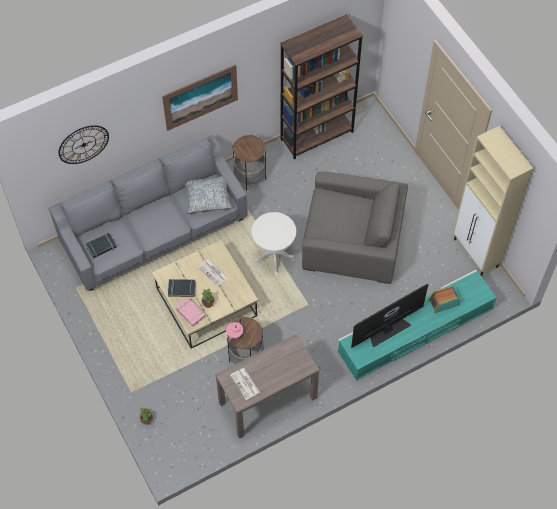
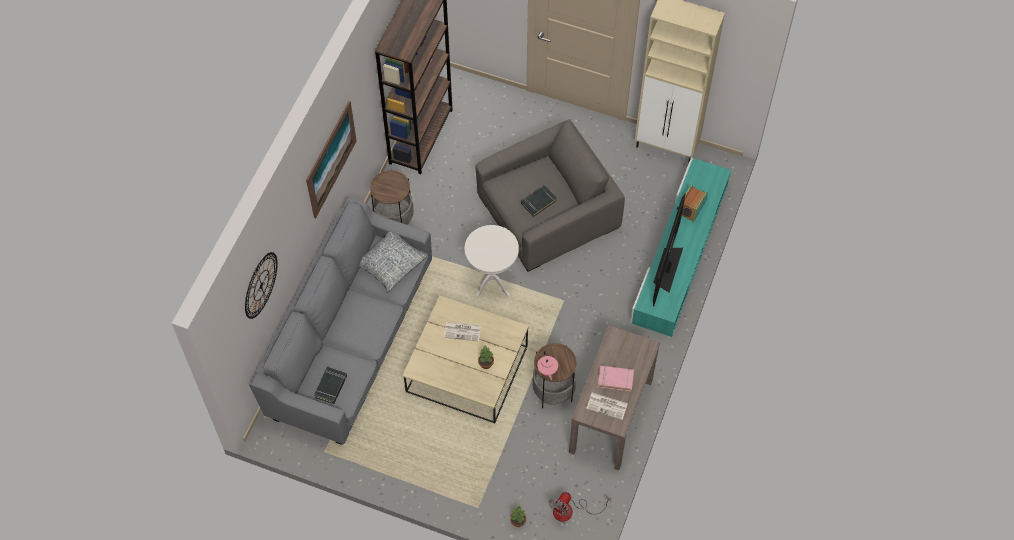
camera: 40 degrees left, 0 degrees up
(182, 289) = (447, 369): black book -> black book (538, 202)
(184, 439) = (570, 511): none -> fan
(190, 313) = (478, 385): pink book -> pink book (615, 379)

